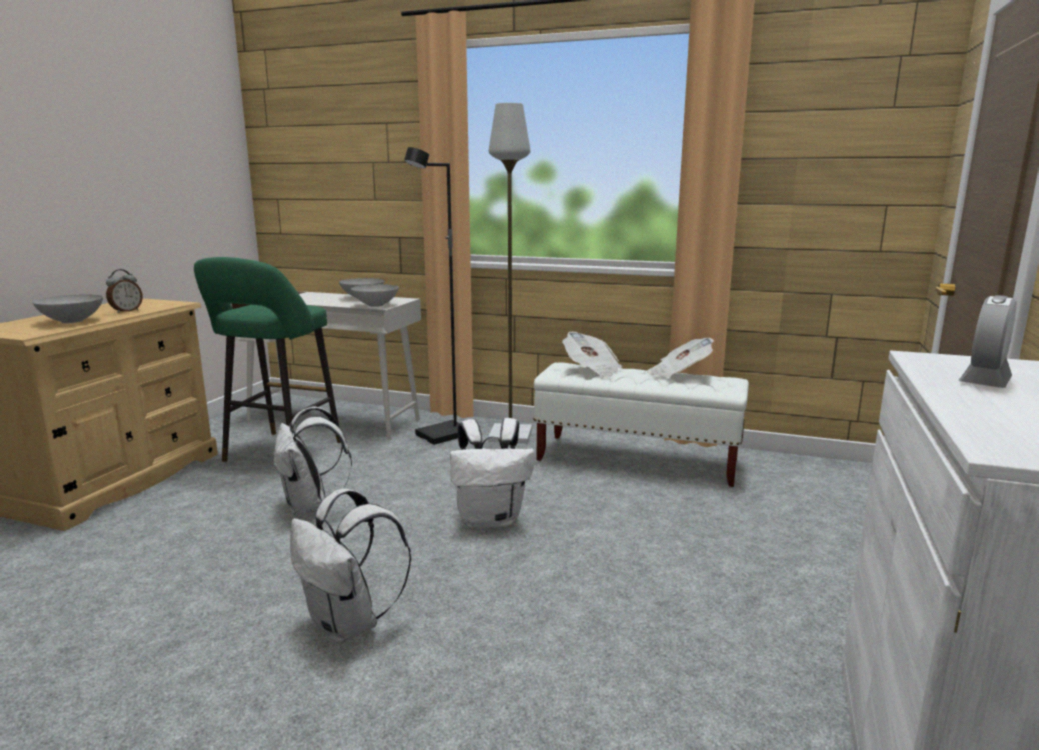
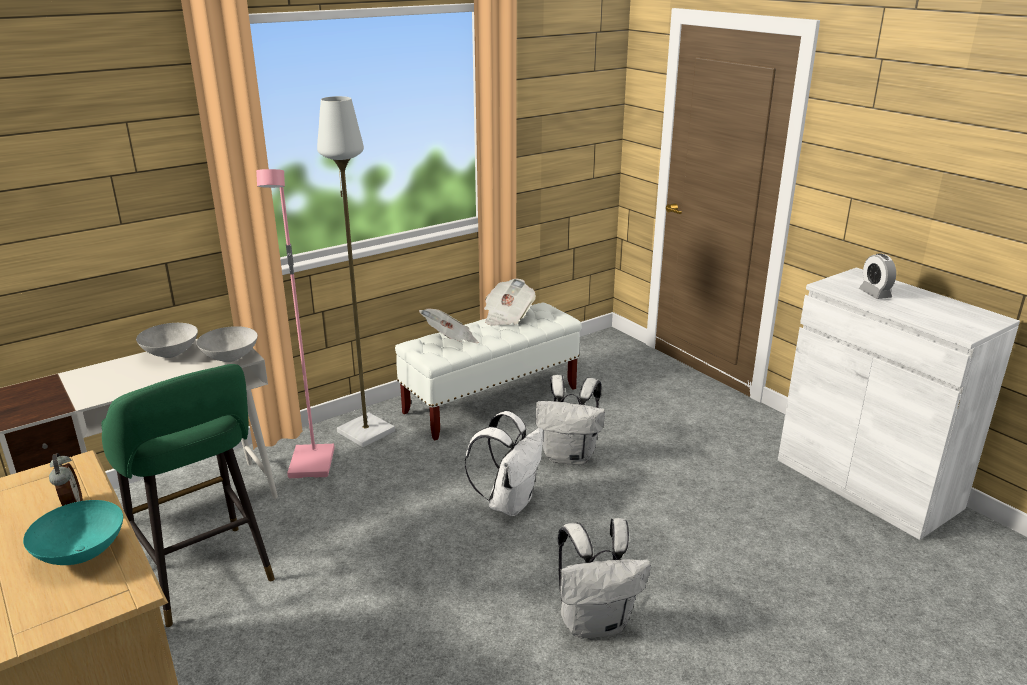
camera: 55 degrees left, 10 degrees up
(73, 321) = (83, 553): grey bowl -> turquoise bowl
(310, 506) = (371, 590): white backpack -> white backpack (570, 456)
(443, 435) = (313, 464): black floor lamp -> pink floor lamp

